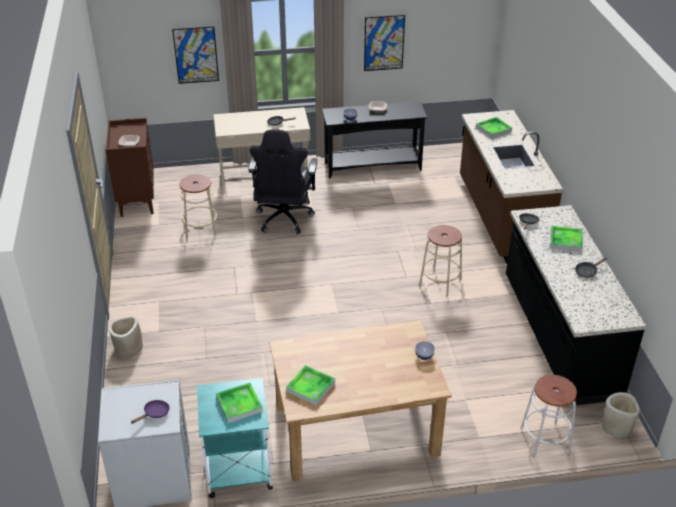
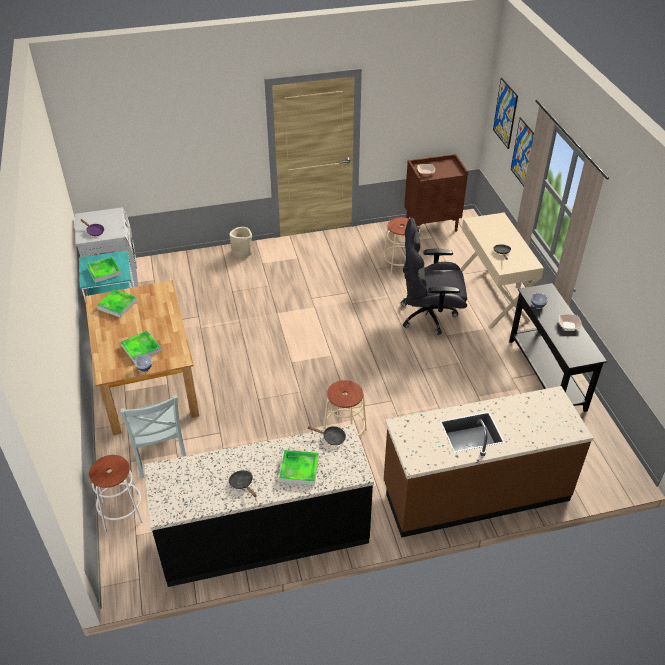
camera: 85 degrees right, 5 degrees up
(384, 43) = (619, 273): picture -> picture (505, 113)
(469, 413) = (160, 455): none -> grey chair
(493, 129) = (531, 414): tray -> tray (141, 348)
(617, 427) = (130, 575): beige planter -> none

